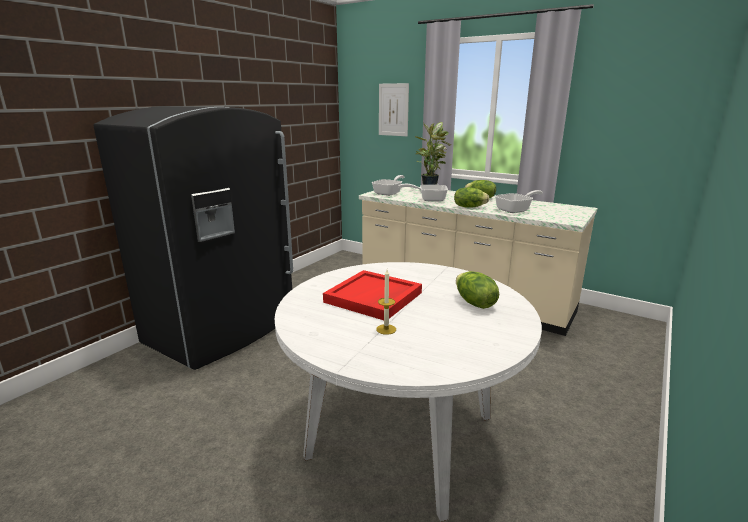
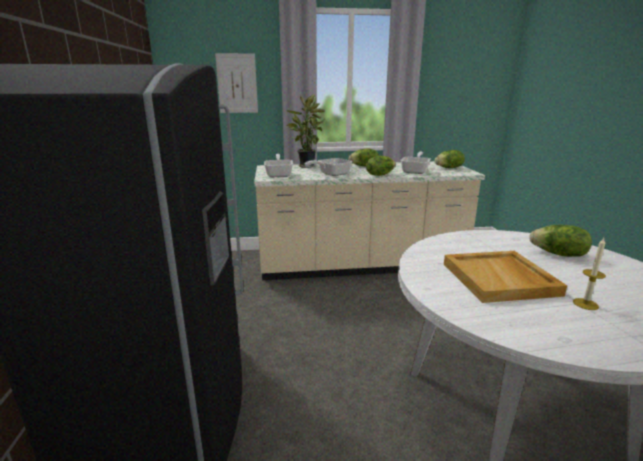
camera: 40 degrees left, 0 degrees up
(373, 298) = (500, 279): red tray -> beige tray
(564, 213) = (449, 168): none -> lettuce

